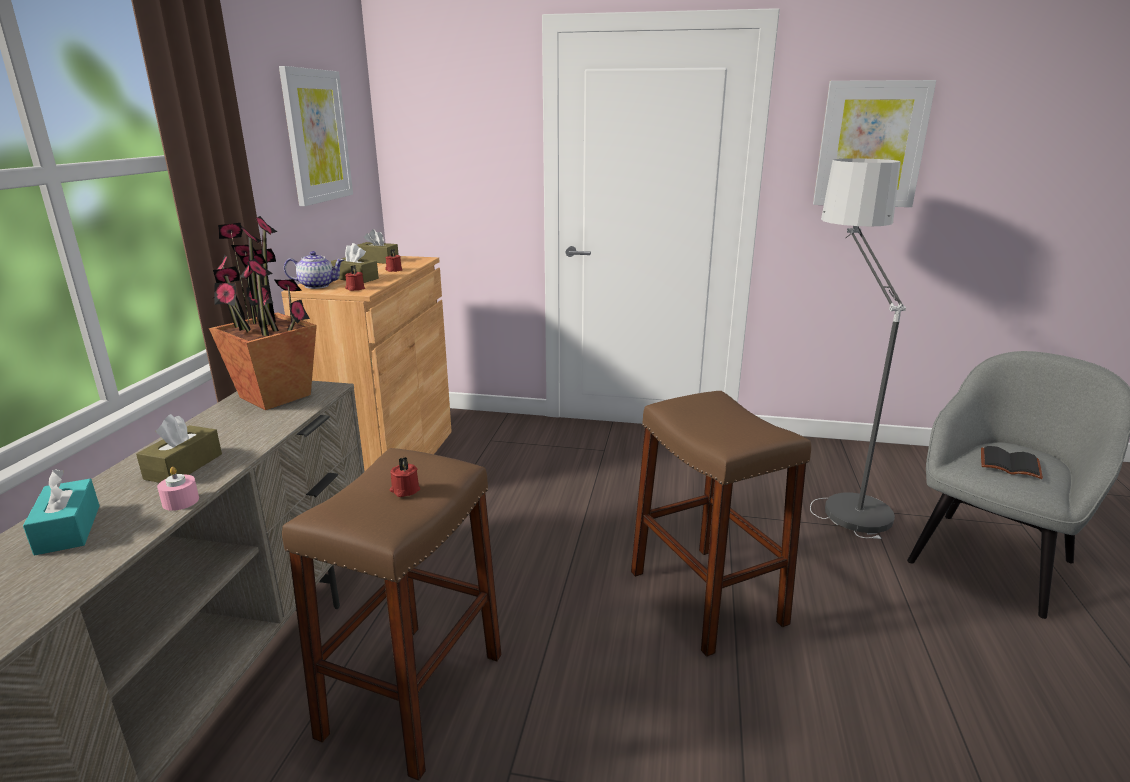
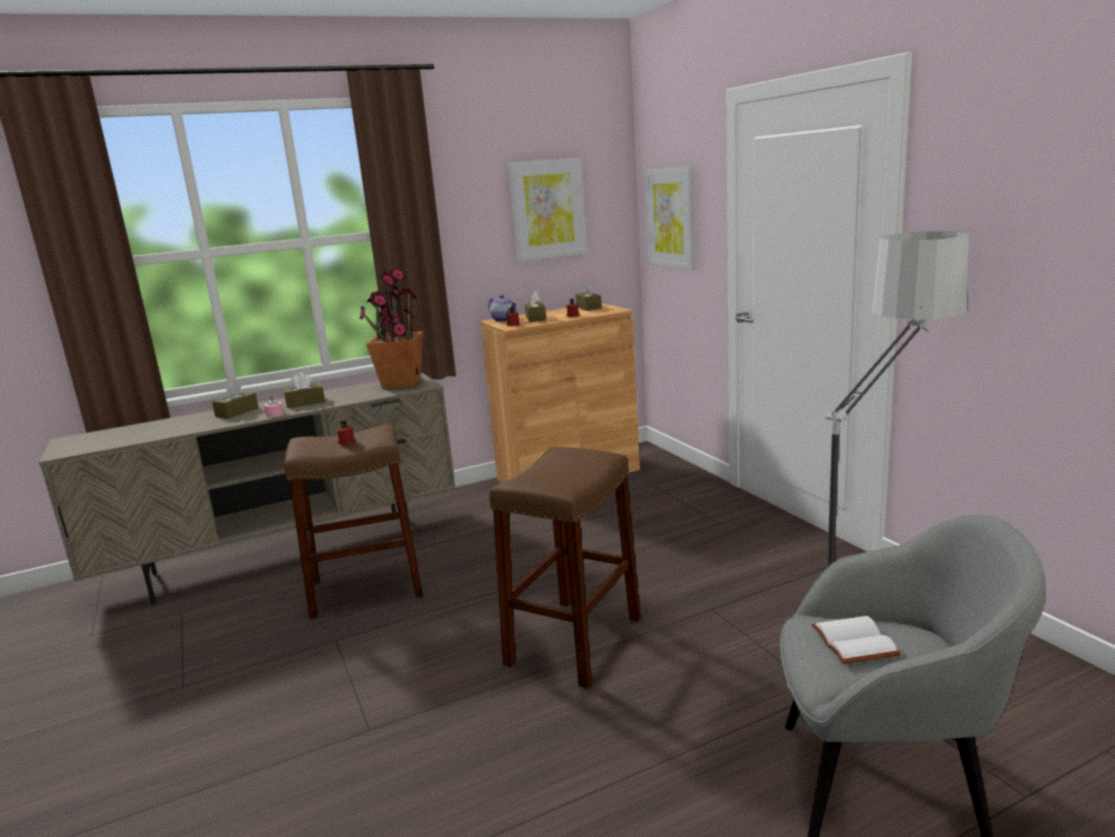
camera: 55 degrees right, 5 degrees down
(68, 529) = (237, 412): turquoise tissue box -> brown tissue box
(870, 145) = (1014, 212): picture -> picture (671, 218)
(1008, 465) = (851, 641): black book -> white book

